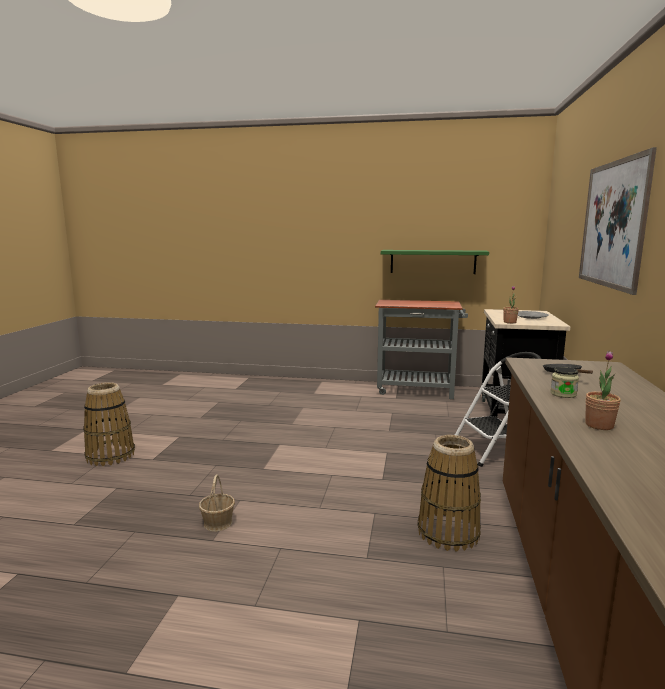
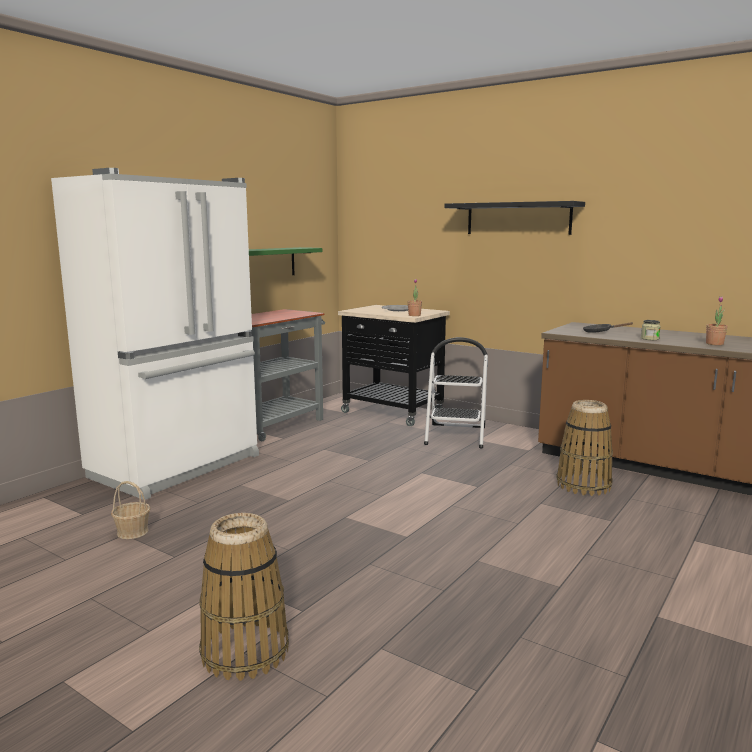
camera: 65 degrees left, 0 degrees up
(218, 523) = (524, 579): basket -> basket (132, 532)
(313, 388) = (178, 467): none -> white fridge
(612, 224) = (518, 218): picture -> black shelf

